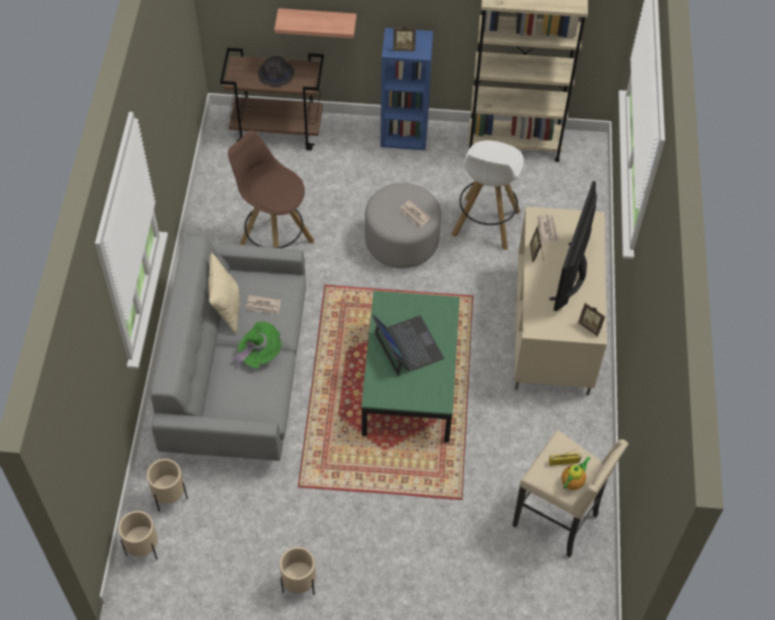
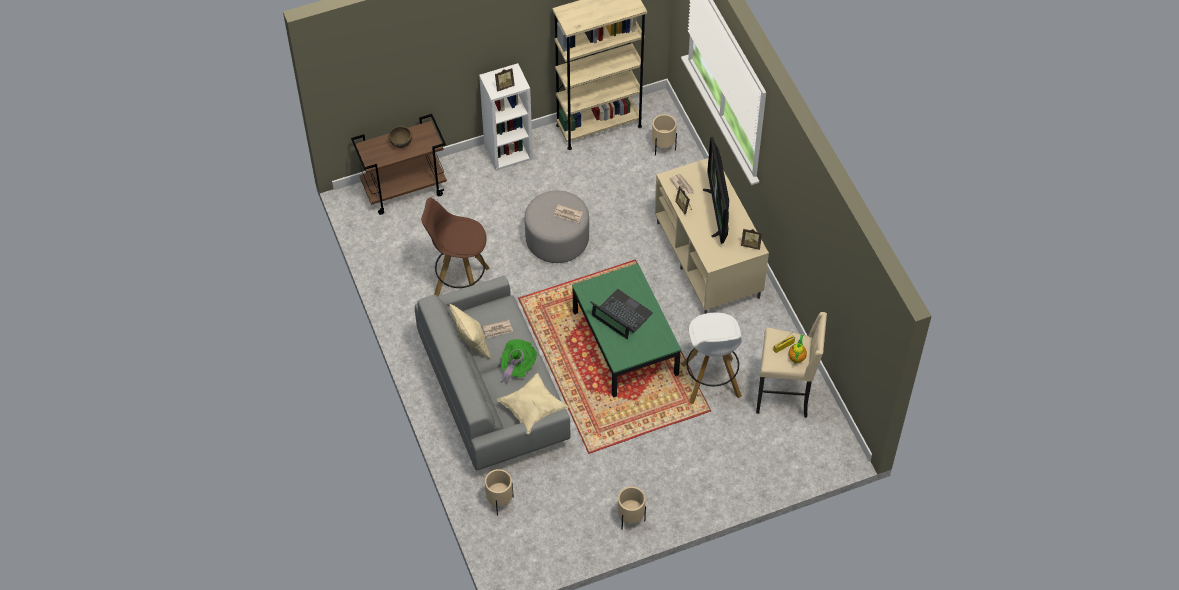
camera: 25 degrees left, 0 degrees up
(144, 550) = (503, 546): beige planter -> beige planter (663, 148)
(246, 409) = (533, 409): none -> beige pillow
(276, 74) = (401, 144): black hat -> brown bowl
(317, 21) = (423, 90): shelf -> none
(404, 134) = (508, 152): blue bookcase -> white bookcase
(485, 224) = (613, 200): white stool -> white stool (711, 381)

